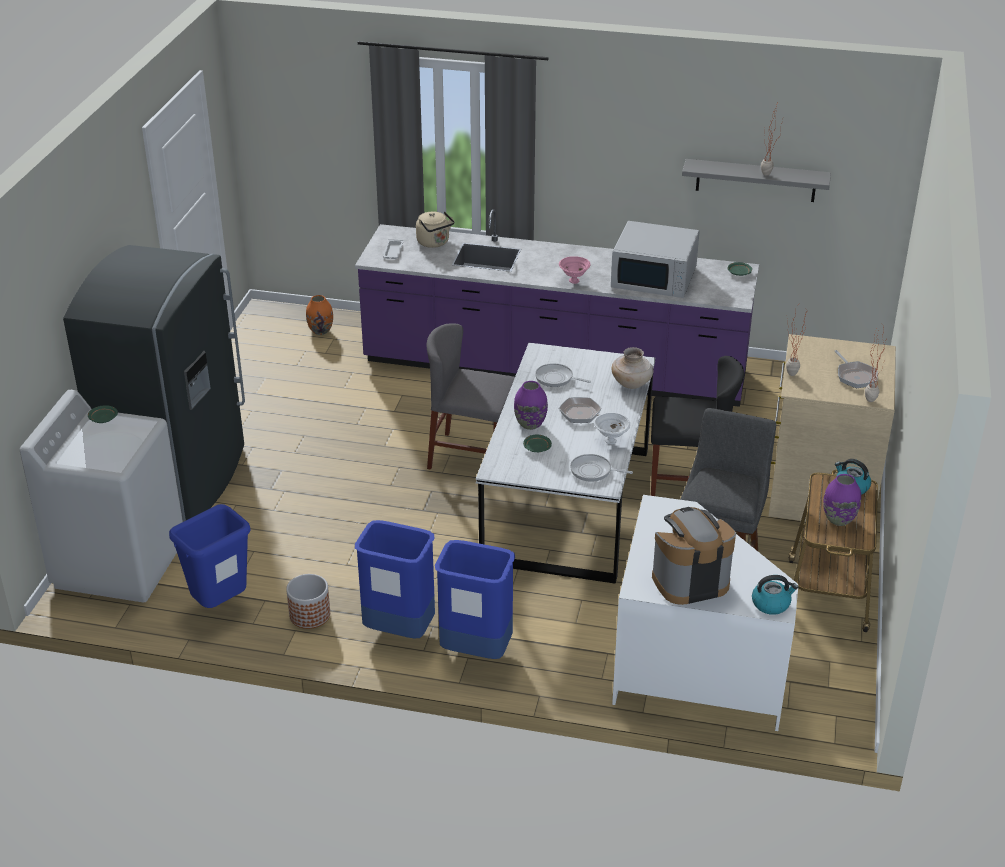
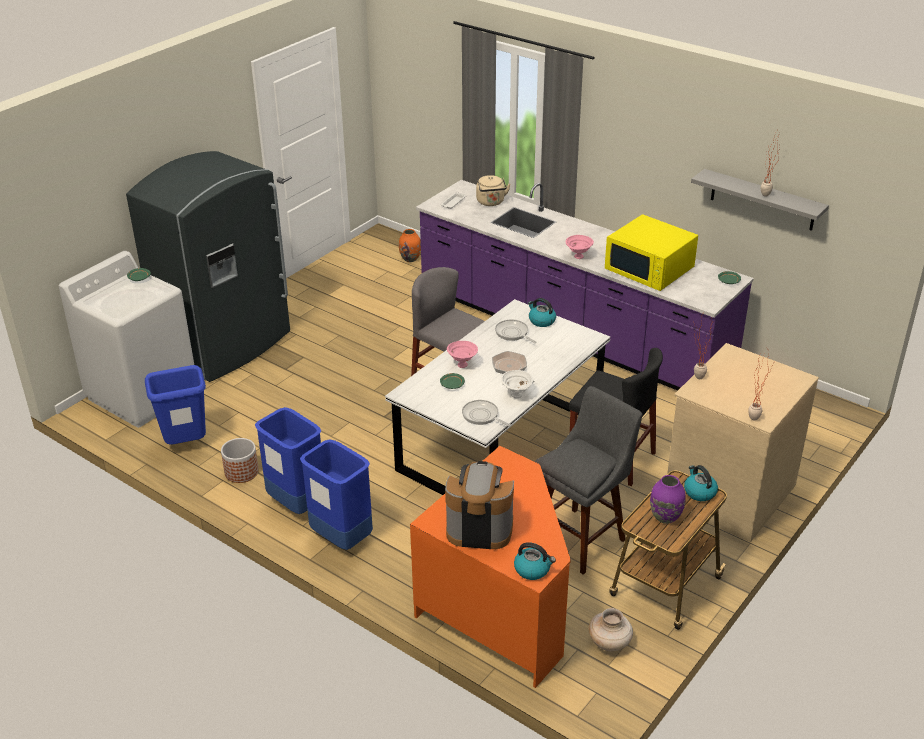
camera: 25 degrees right, 0 degrees up
(530, 424) = (462, 364): purple vase -> pink bowl
(574, 358) = (541, 321): none -> kettle
(631, 384) = (572, 353): beige vase -> beige vase (609, 643)
(654, 278) = (649, 269): white microwave -> yellow microwave
(690, 668) = (500, 609): white desk -> orange desk
(855, 376) = (757, 394): frying pan -> none

